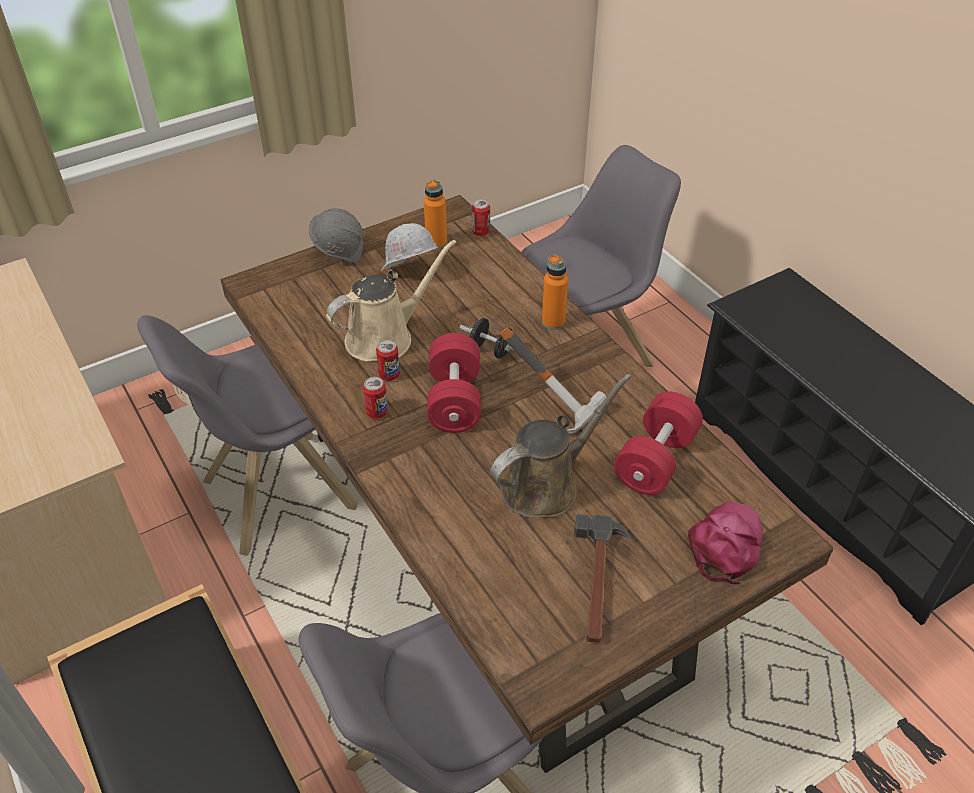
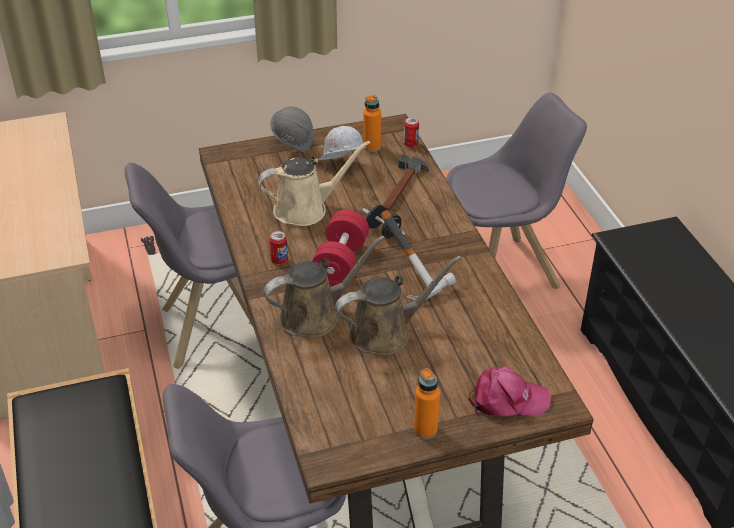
camera: 15 degrees right, 5 degrees down
(389, 375) = (298, 236): can -> none
(449, 479) = (315, 315): none -> brown watering can
(553, 322) = (440, 219): orange bottle -> orange bottle (425, 430)
(598, 580) = (398, 404): hammer -> hammer (402, 188)
(655, 460) = (478, 331): red dumbbell -> none
(725, 545) = (507, 400): pink cap -> pink cap turned 45 degrees clockwise

